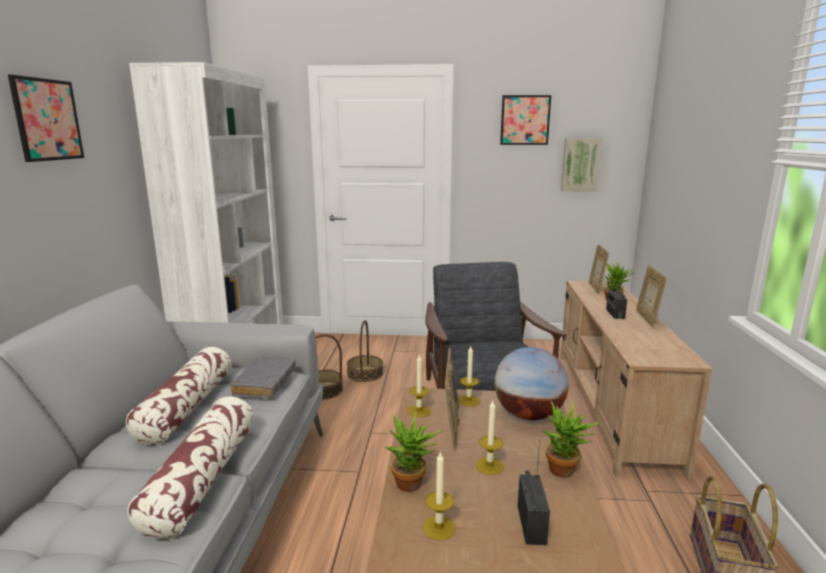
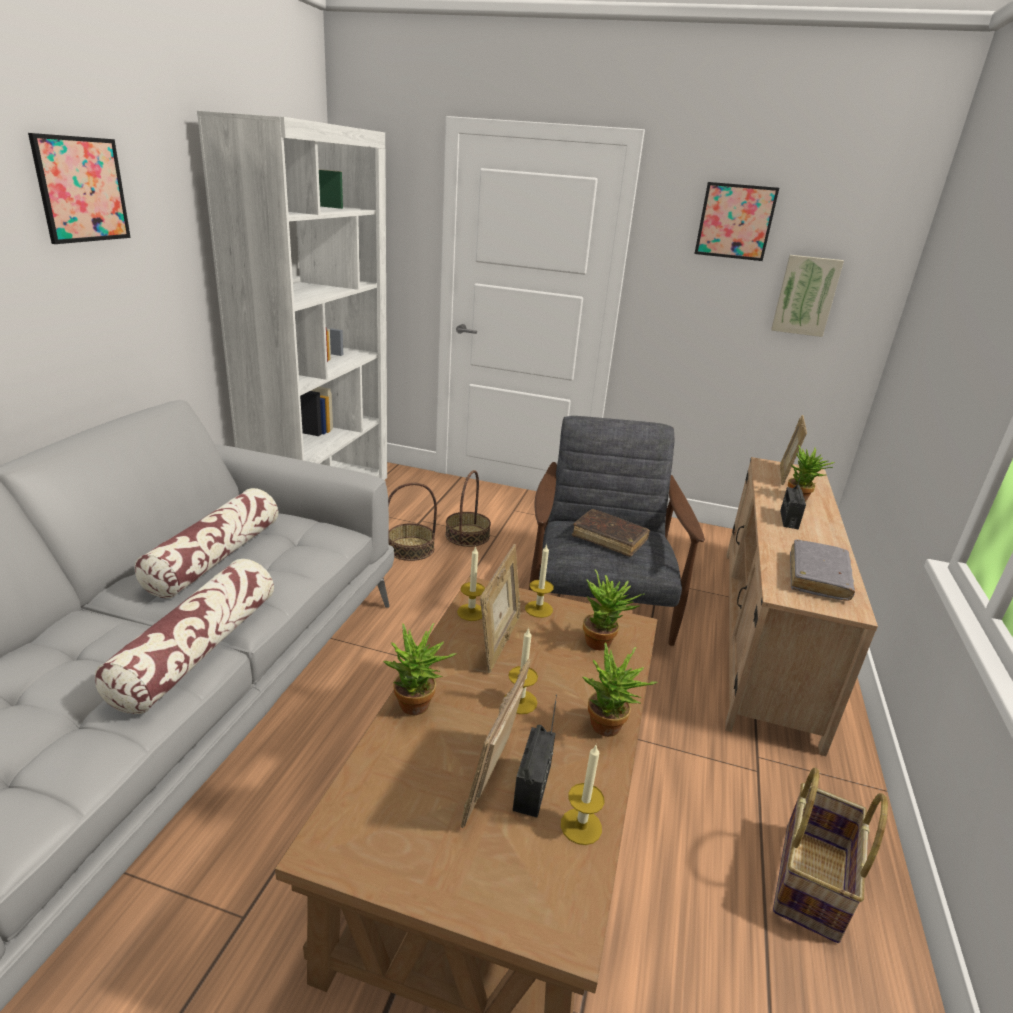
camera: 10 degrees right, 10 degrees up
(265, 384) = (311, 542): grey book -> grey book (818, 577)
(439, 527) = (423, 767): candle -> candle (581, 826)
(489, 349) = (609, 539): none -> brown book
(528, 415) = (603, 643): globe -> potted plant
(647, 318) = (830, 534): picture frame -> picture frame (492, 781)

